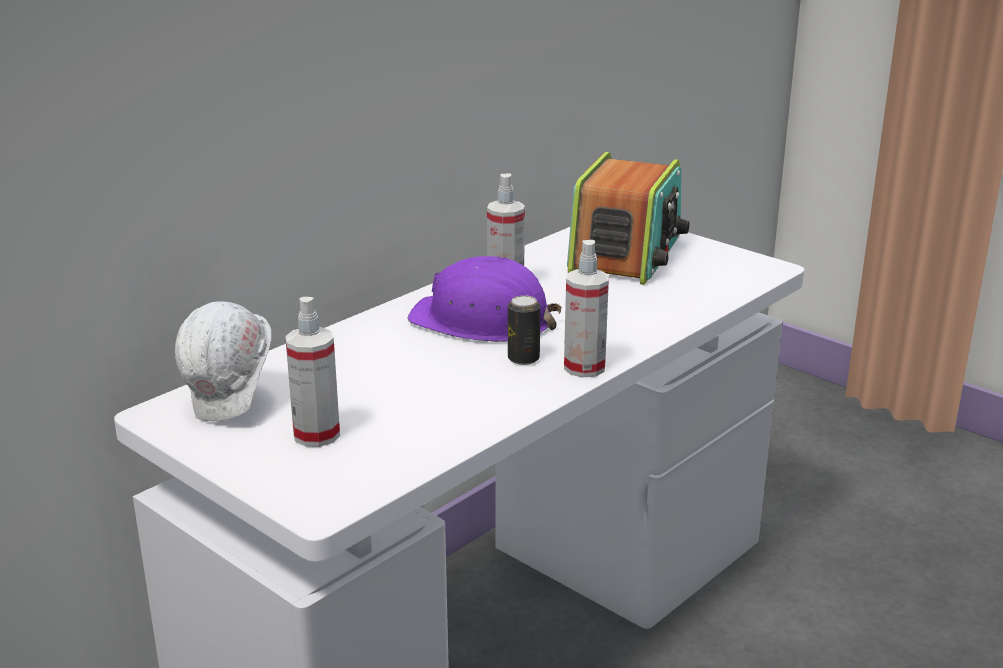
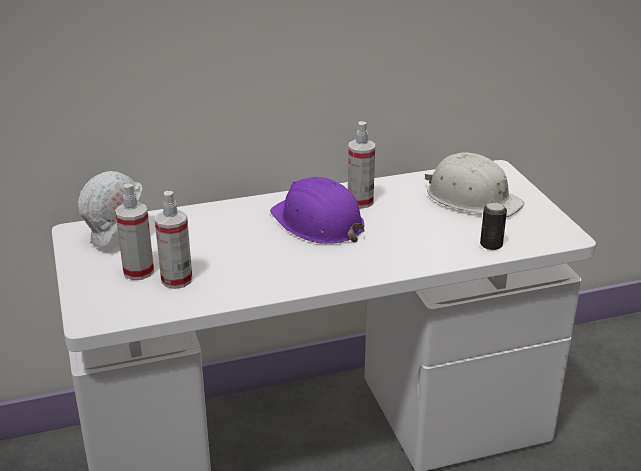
camera: 30 degrees right, 5 degrees up
(523, 358) = (312, 257): can -> can (491, 245)
(584, 367) = (343, 276): spray bottle -> spray bottle (176, 280)
(627, 254) = (472, 198): radio -> white hard hat

